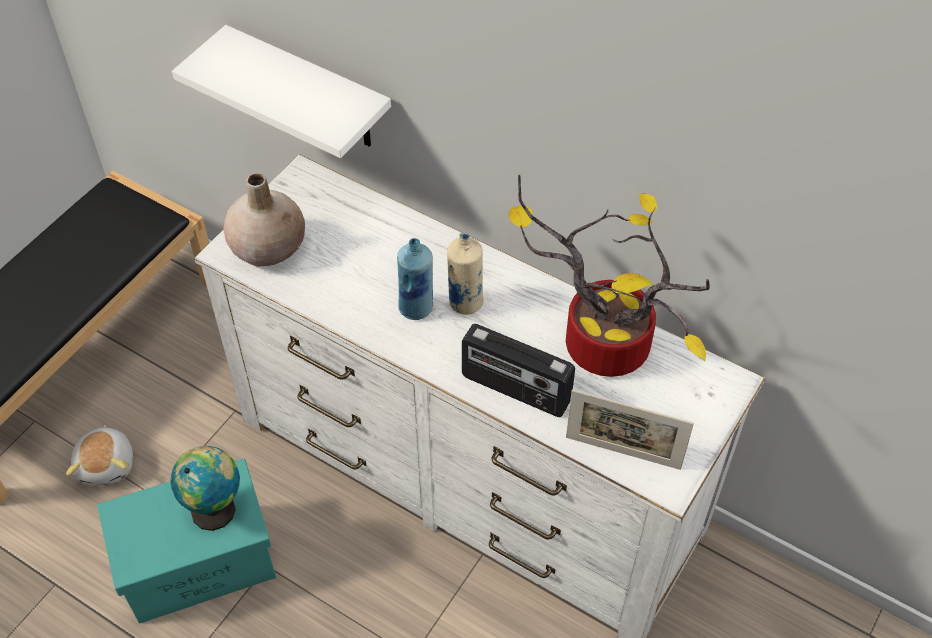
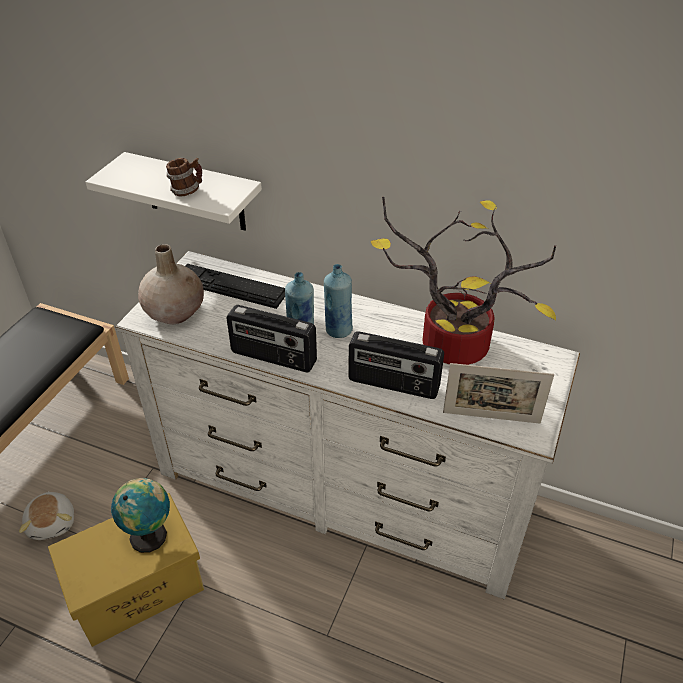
camera: 10 degrees left, 10 degrees down
(200, 561) = (138, 587): turquoise storage box -> yellow storage box
(295, 103) = (187, 191): none -> mug
(343, 216) = (230, 285): none -> keyboard
(377, 331) = (273, 358): none -> radio
(465, 302) = (338, 330): beige bottle -> blue bottle

